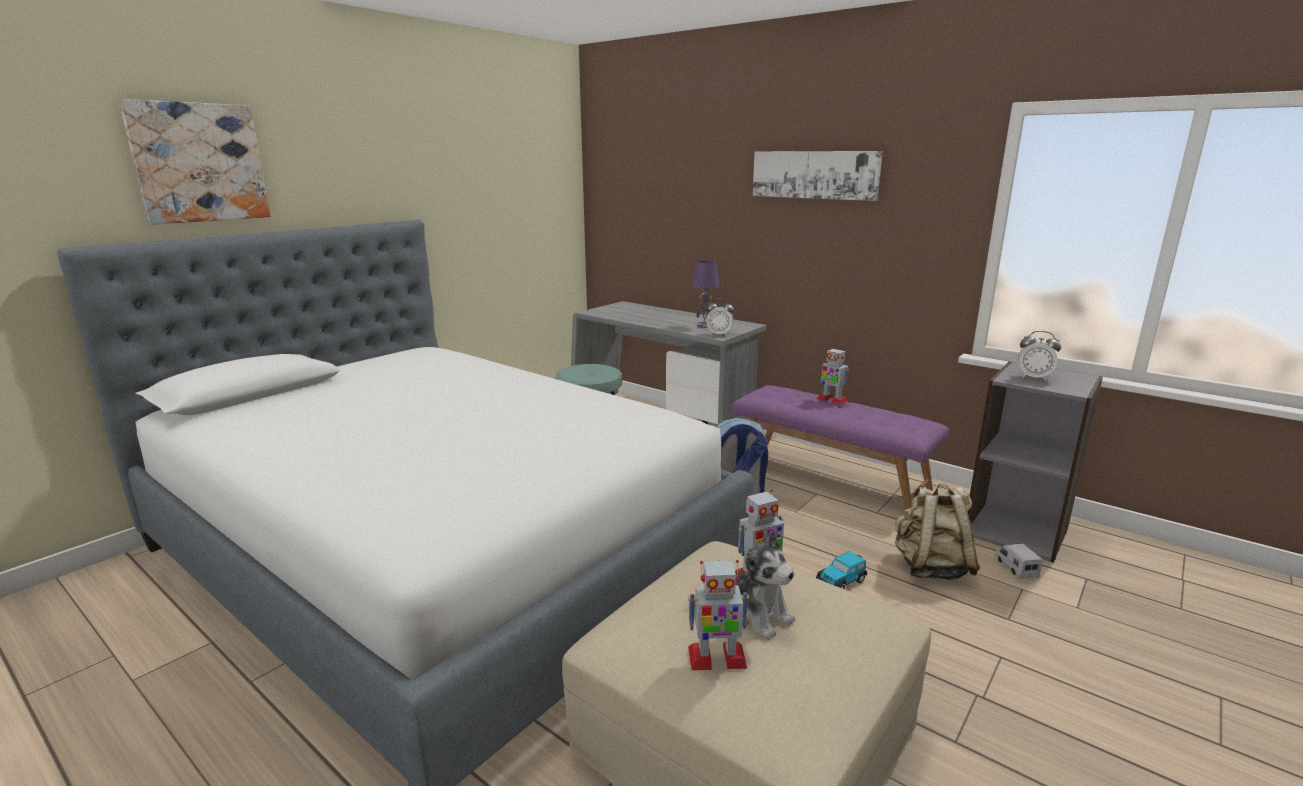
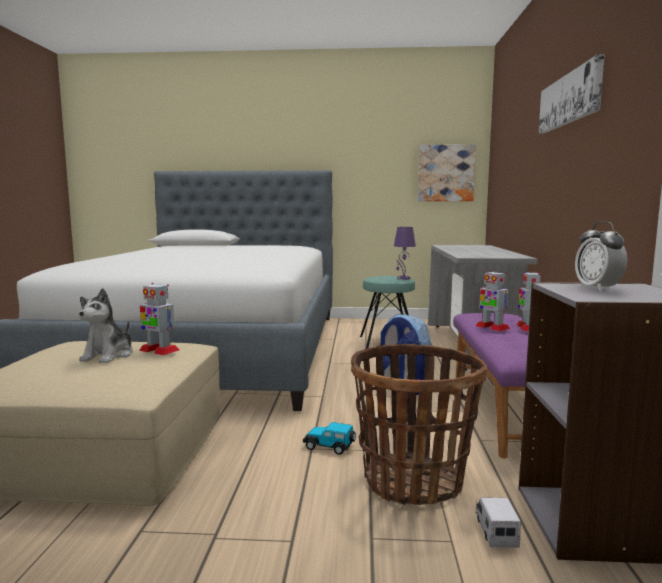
camera: 55 degrees right, 10 degrees down
(199, 163) = (217, 136): picture -> picture (445, 173)
(704, 326) = (481, 253): purple table lamp -> purple table lamp (403, 278)
(716, 658) = (55, 355): toy robot -> toy robot (491, 327)
(719, 334) = (469, 256): alarm clock -> none
(930, 568) = (413, 481): beige backpack -> basket
(1015, 567) = (496, 531): toy truck -> toy truck turned 45 degrees counterclockwise

